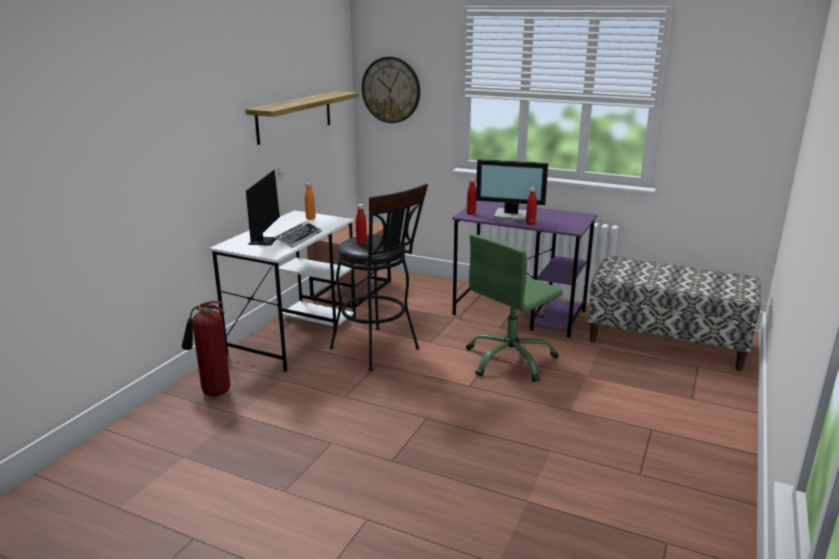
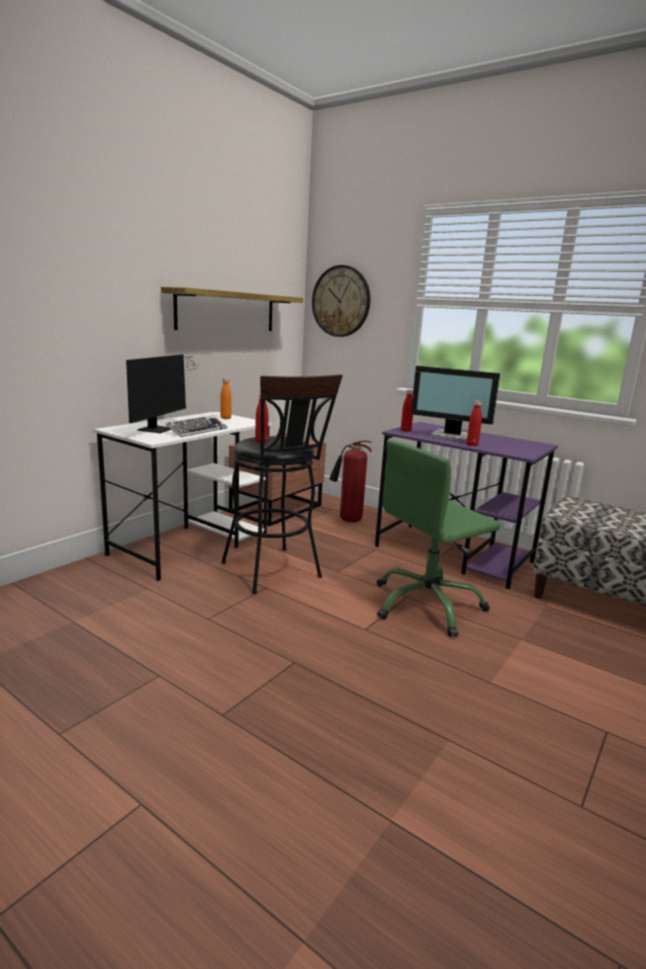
camera: 10 degrees right, 5 degrees down
(213, 392) = (64, 592): fire extinguisher -> fire extinguisher (347, 520)

